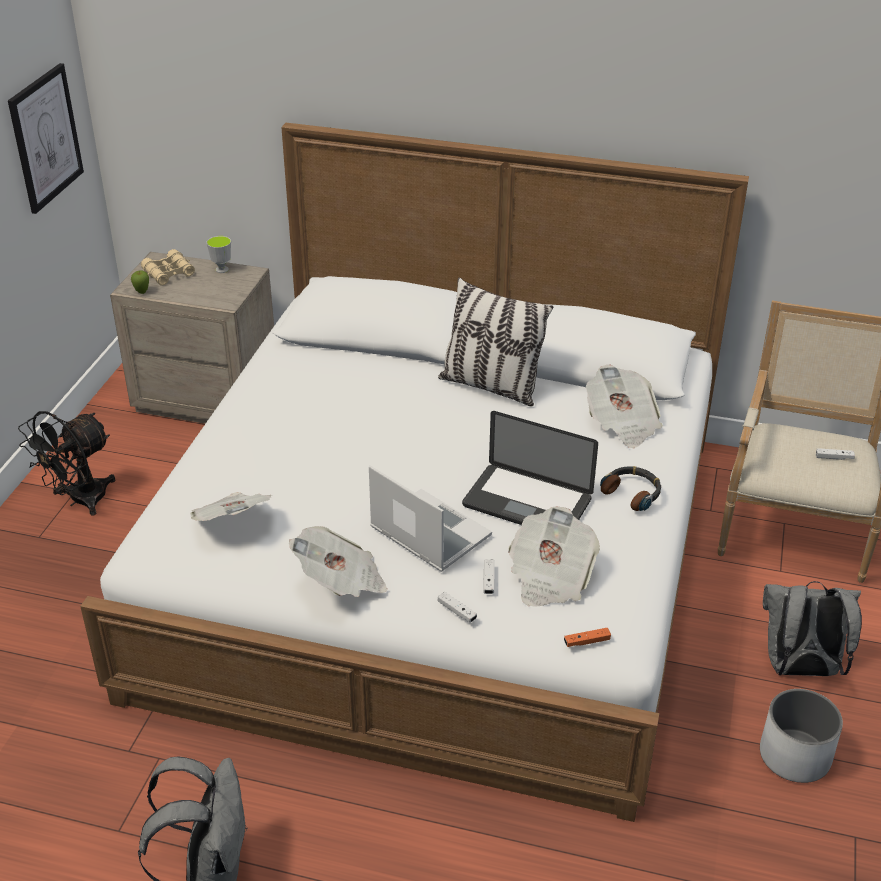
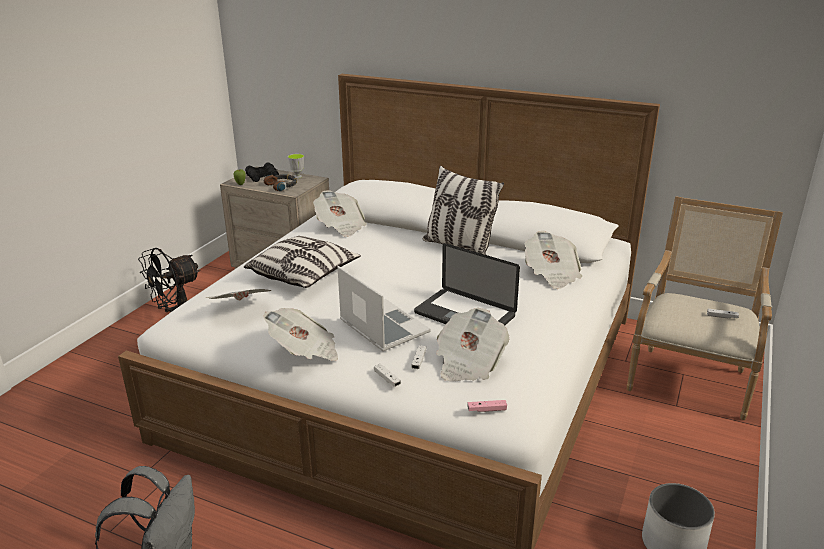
camera: 10 degrees right, 10 degrees down
(45, 138) = (187, 76): picture -> none
(169, 273) = (262, 176): beige binoculars -> black binoculars
(296, 456) = (304, 275): none -> pillow
(316, 362) = (340, 226): none -> newspaper
(587, 642) = (487, 410): orange game controller -> pink game controller
(632, 493) = (549, 315): headphones -> headphones (282, 186)
(799, 669) = (684, 477): grey backpack -> none

